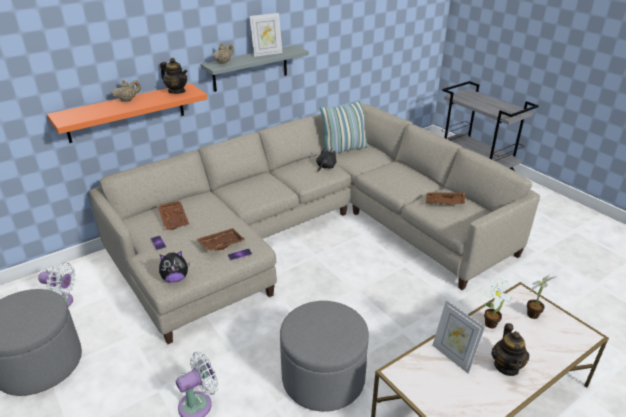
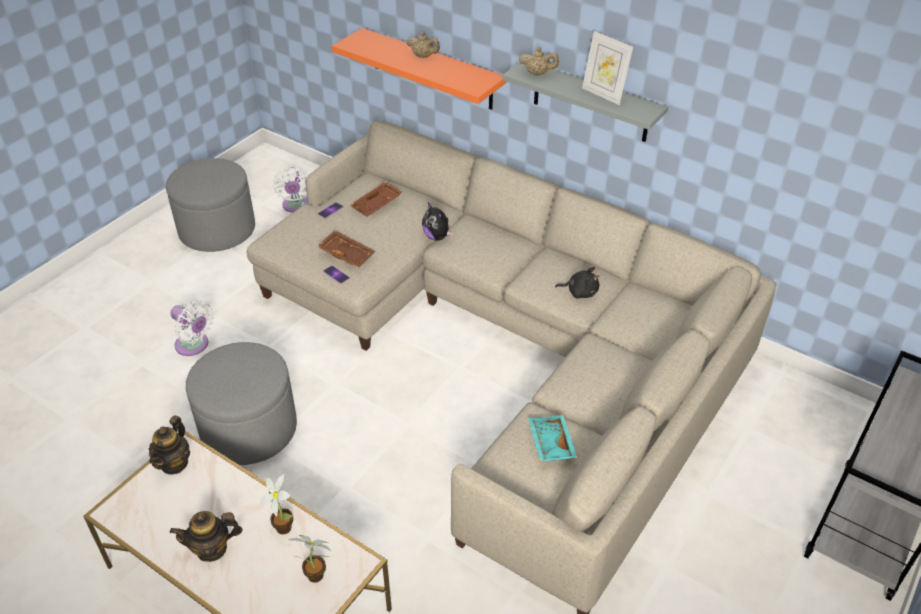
camera: 70 degrees right, 10 degrees up
(175, 279) = (280, 244): plush toy -> plush toy (437, 237)
(177, 91) = (471, 76): teapot -> teapot (174, 463)
(344, 150) = (649, 299): pillow -> none
(444, 203) = (550, 443): brown tray -> turquoise tray
(453, 356) = (217, 494): picture frame -> none

